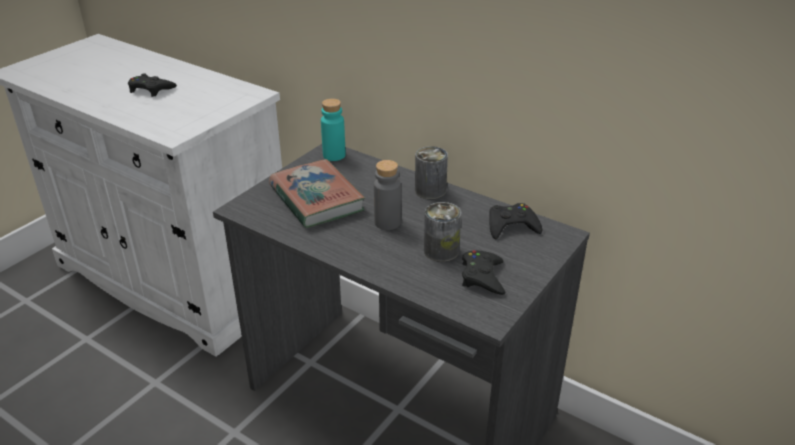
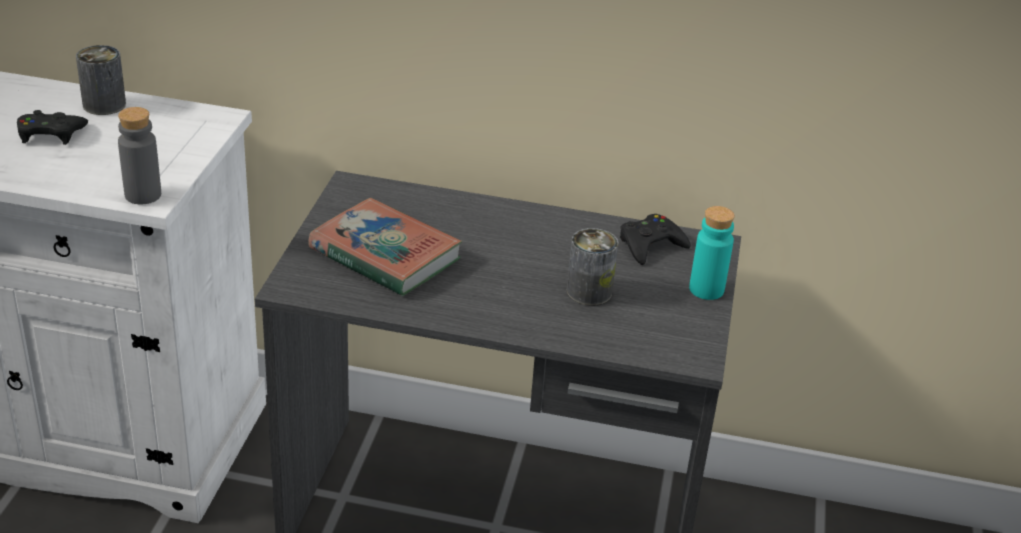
camera: 25 degrees left, 0 degrees up
(334, 155) = (363, 190): turquoise bottle -> turquoise bottle (706, 289)
(387, 223) = (499, 269): grey bottle -> grey bottle (143, 195)
(430, 190) = (523, 217): can -> can (104, 105)
(482, 277) = (657, 313): black game controller -> none

